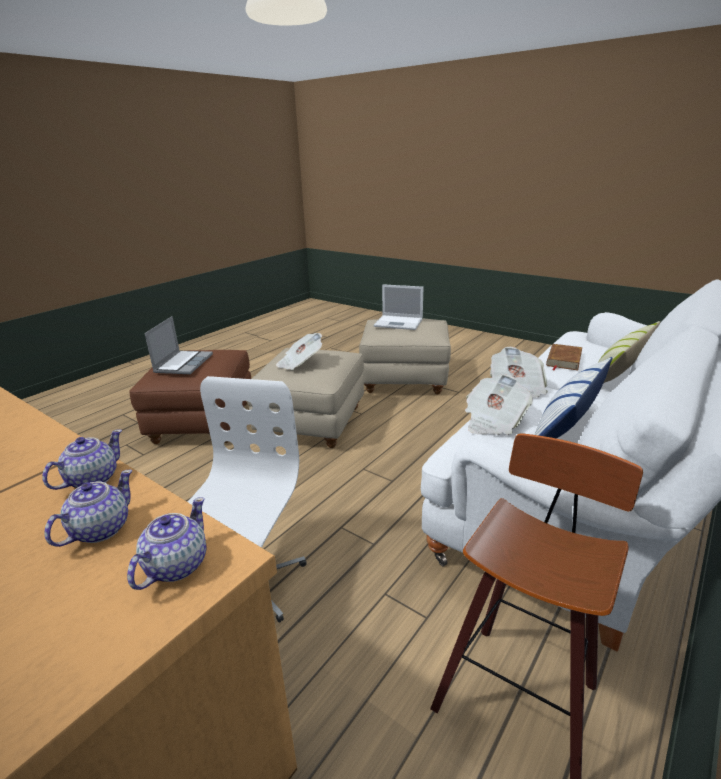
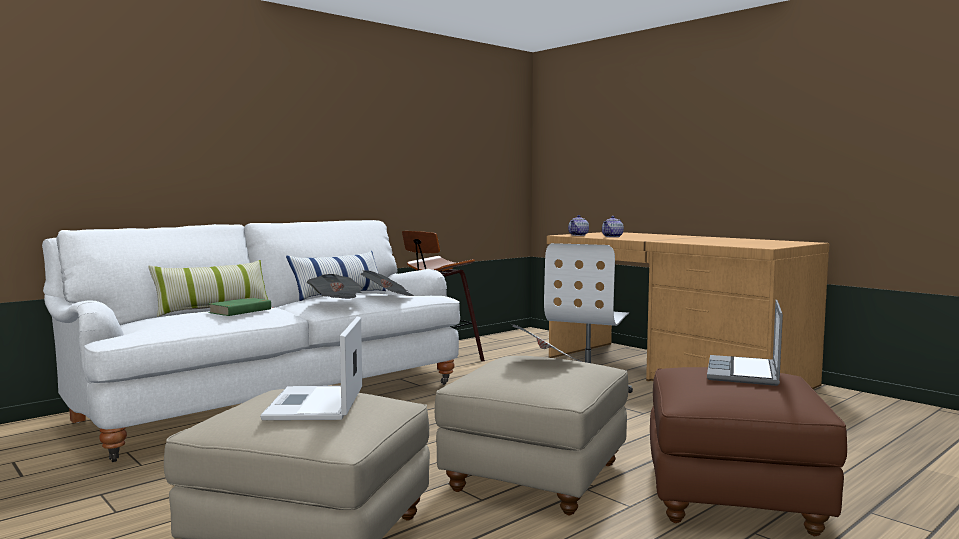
camera: 170 degrees left, 20 degrees down
(92, 479) = (632, 239): teapot -> none
(399, 323) = (315, 405): laptop -> laptop turned 120 degrees counterclockwise
(563, 360) = (240, 311): brown book -> green book

